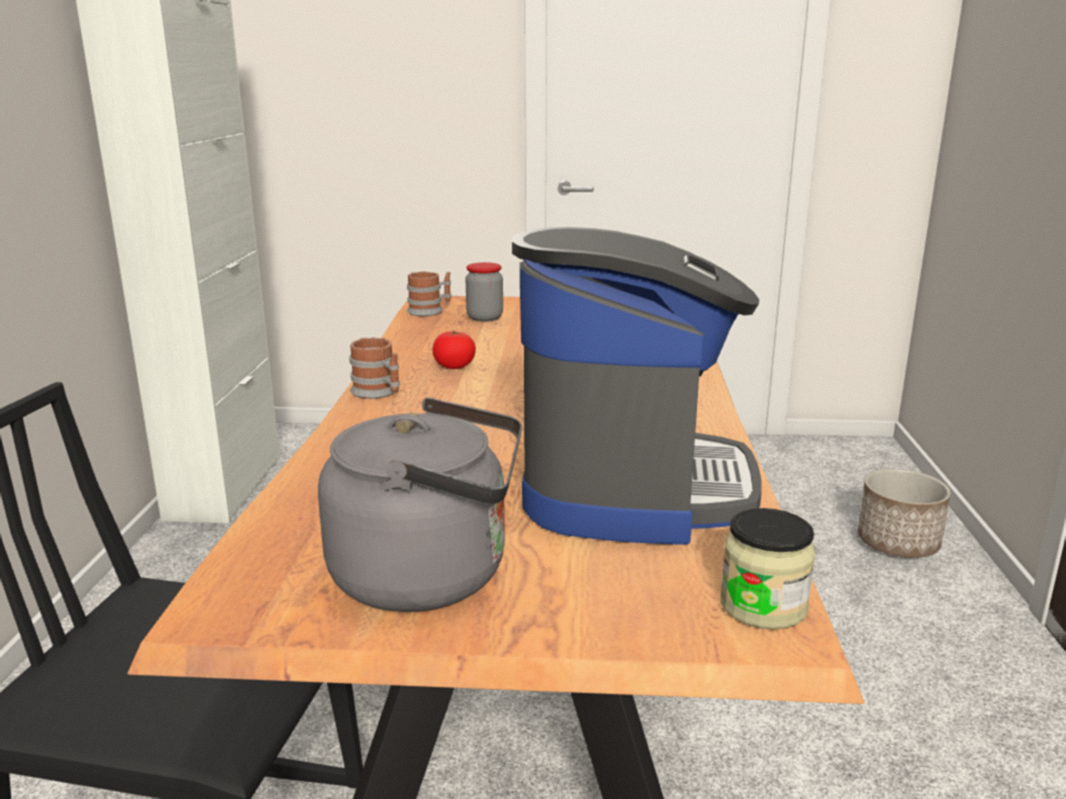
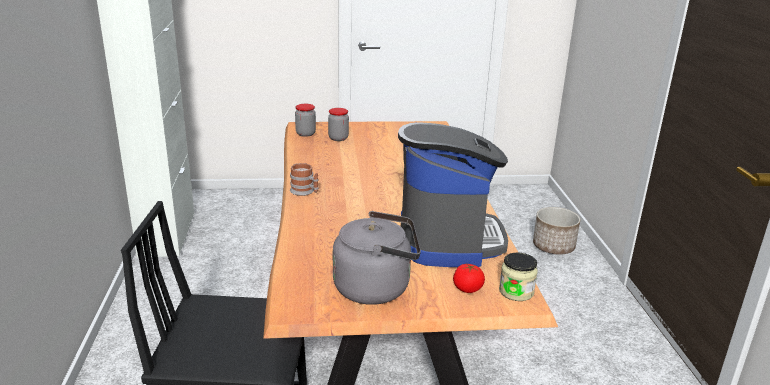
camera: 10 degrees left, 5 degrees up
(430, 310) = (305, 134): mug -> jar
(454, 366) = (336, 173): tomato -> tomato (467, 288)

